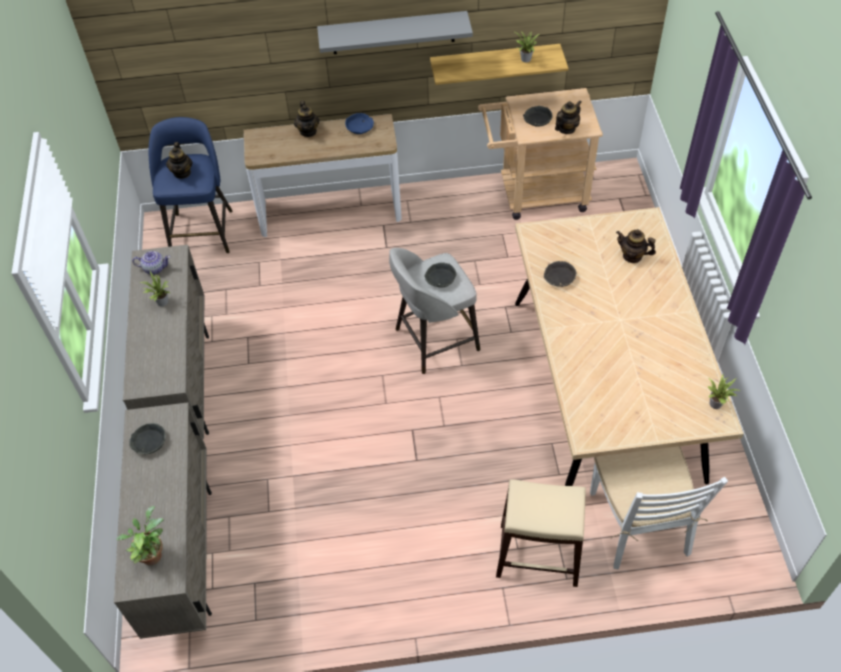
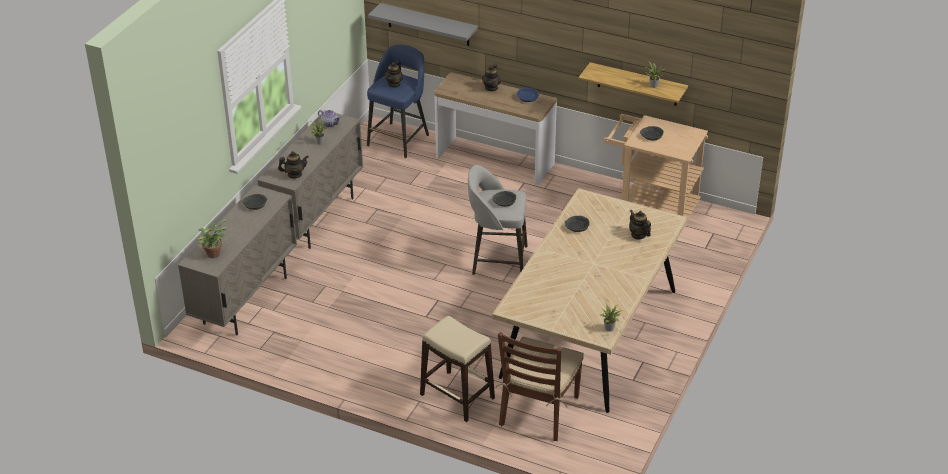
camera: 30 degrees right, 15 degrees down
(393, 33) = (565, 34): grey shelf -> grey shelf (428, 25)
(566, 129) = (666, 148): teapot -> teapot (294, 174)
(639, 524) = (539, 411): white chair -> brown chair

